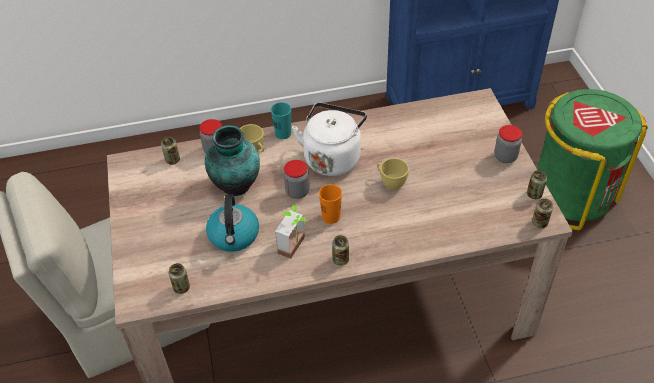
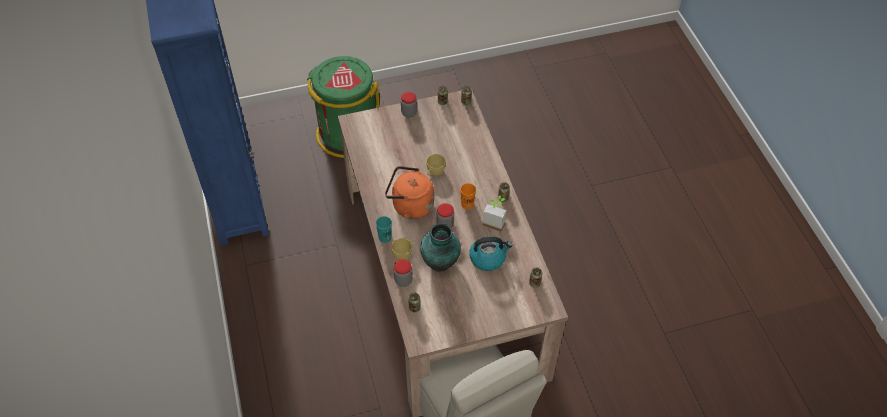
camera: 95 degrees left, 5 degrees up
(333, 157) = (410, 205): white kettle -> orange kettle

